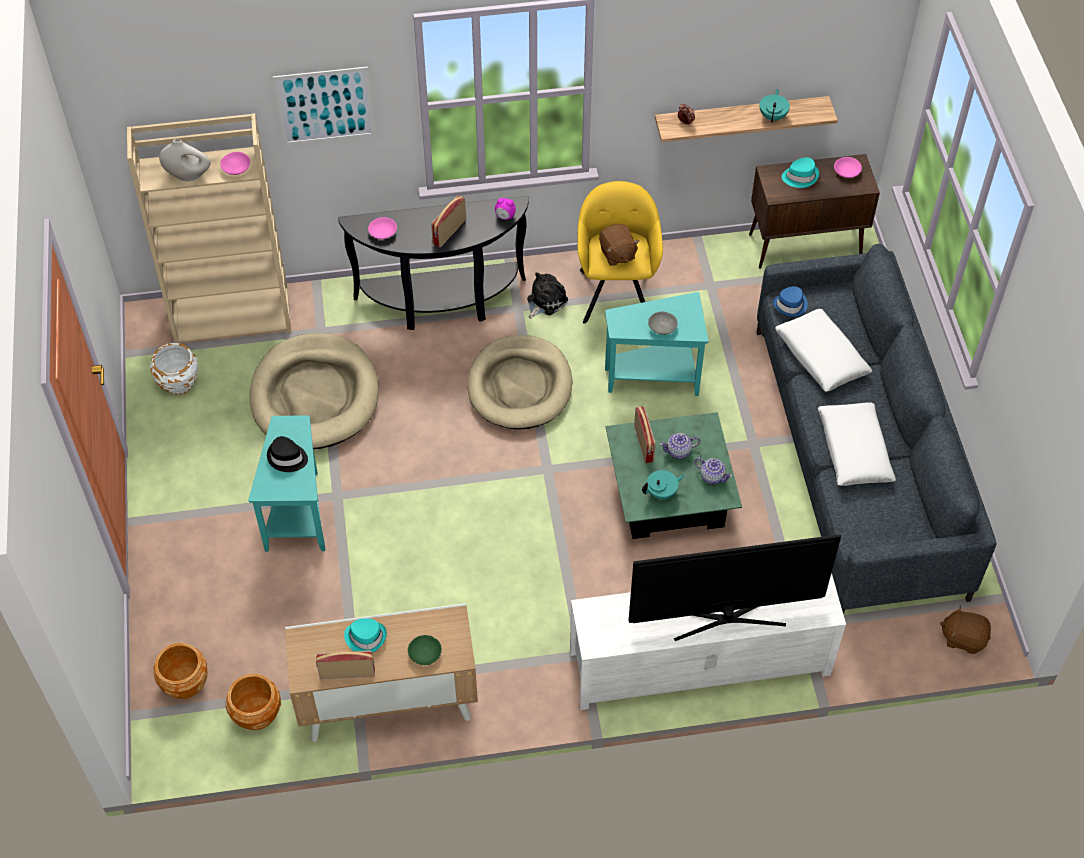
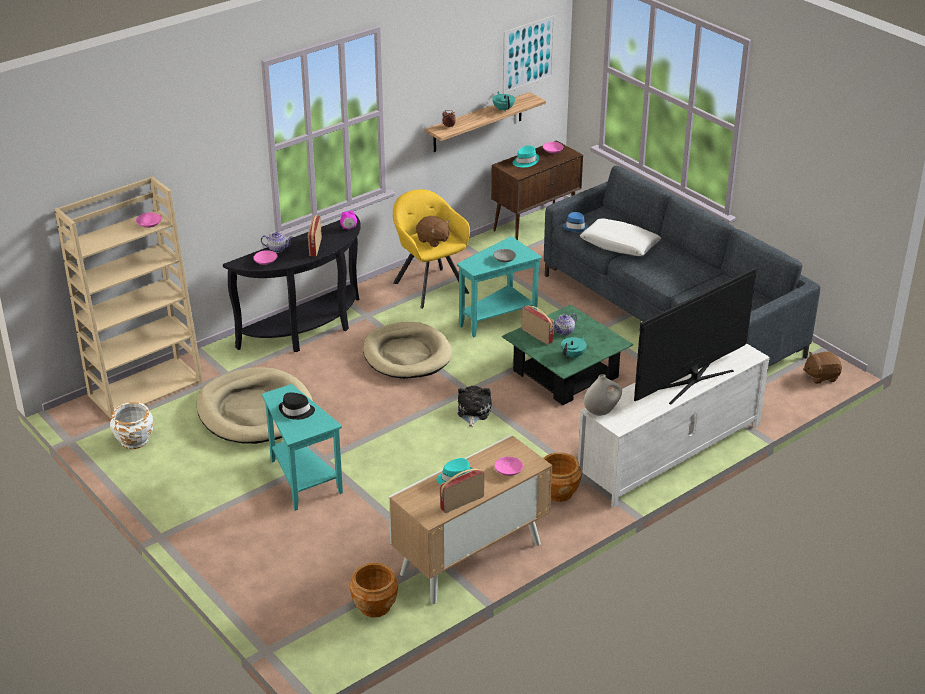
camera: 30 degrees left, 20 degrees down
(184, 683) = (299, 611): brown planter -> brown planter (558, 492)
(188, 176) = (114, 238): white vase -> white vase (602, 411)
(325, 106) = (202, 161): picture -> picture (528, 54)
(425, 653) = (508, 470): green bowl -> pink bowl
(545, 301) = (383, 306): plush toy -> plush toy (473, 412)
(712, 476) = (598, 336): teapot -> teapot (277, 249)
(854, 450) = (685, 280): white pillow -> none

